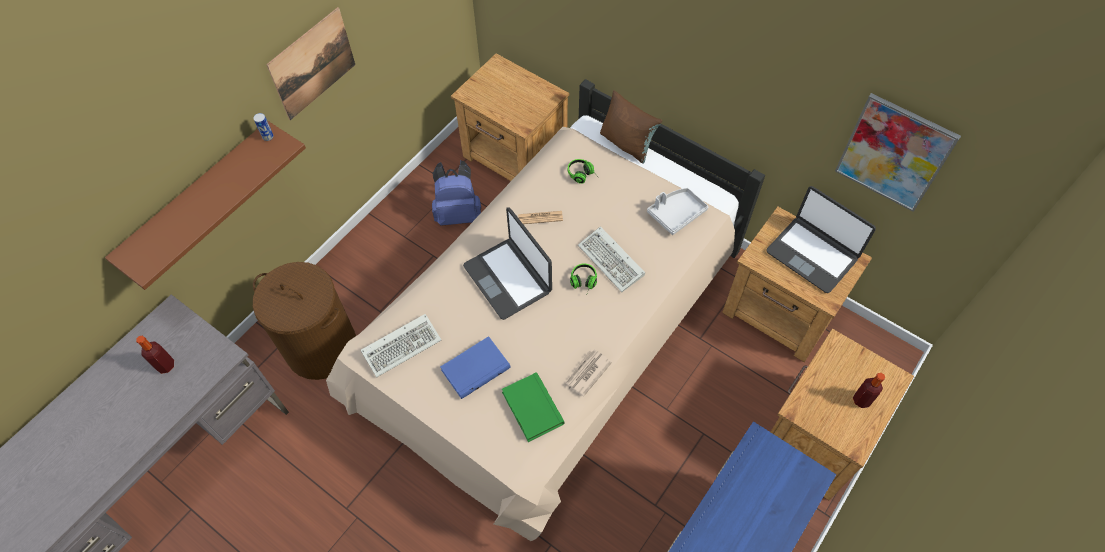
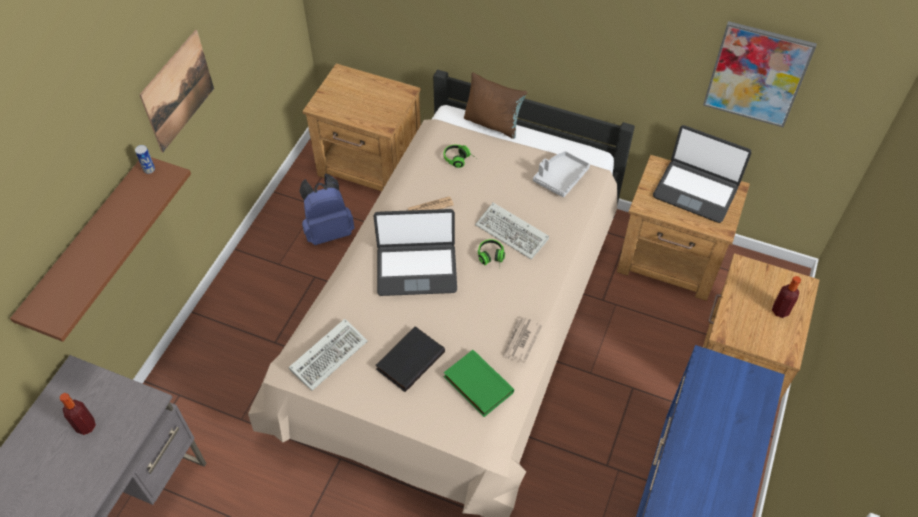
camera: 15 degrees left, 5 degrees down
(322, 347) = (223, 391): brown laundry basket -> none
(475, 368) = (409, 359): blue book -> black book
(508, 278) = (416, 269): laptop -> laptop turned 45 degrees counterclockwise

